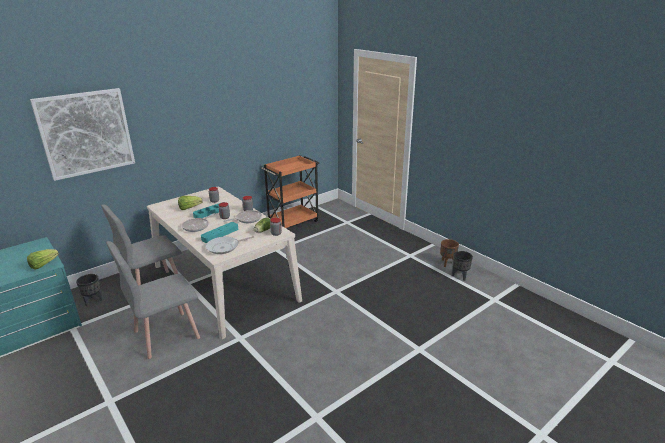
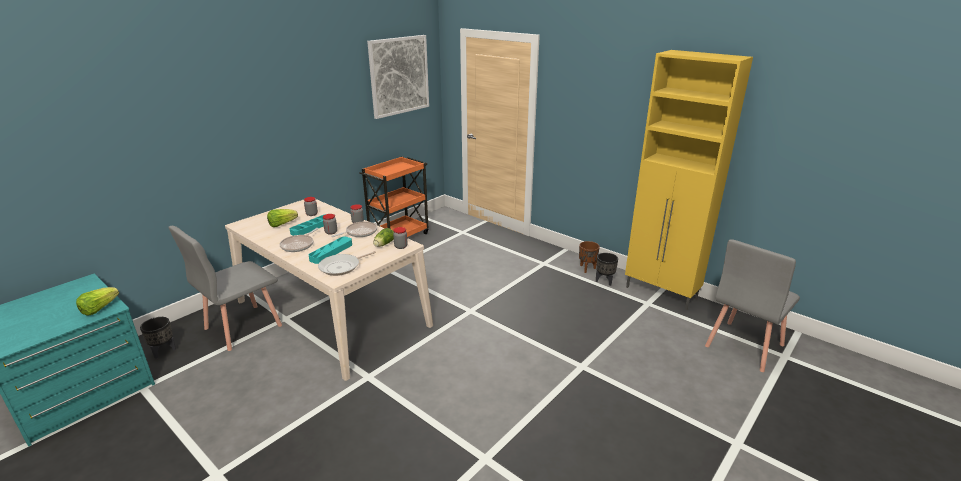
camera: 10 degrees left, 0 degrees up
(86, 133) = (141, 135): picture -> picture (399, 76)
(166, 334) = (272, 383): grey chair -> grey chair (743, 345)
(509, 291) = (661, 293): none -> yellow cabinet

